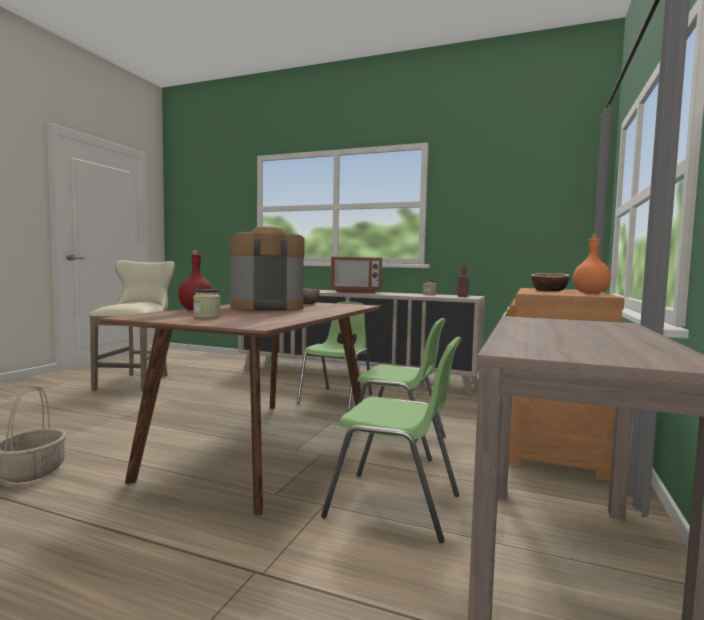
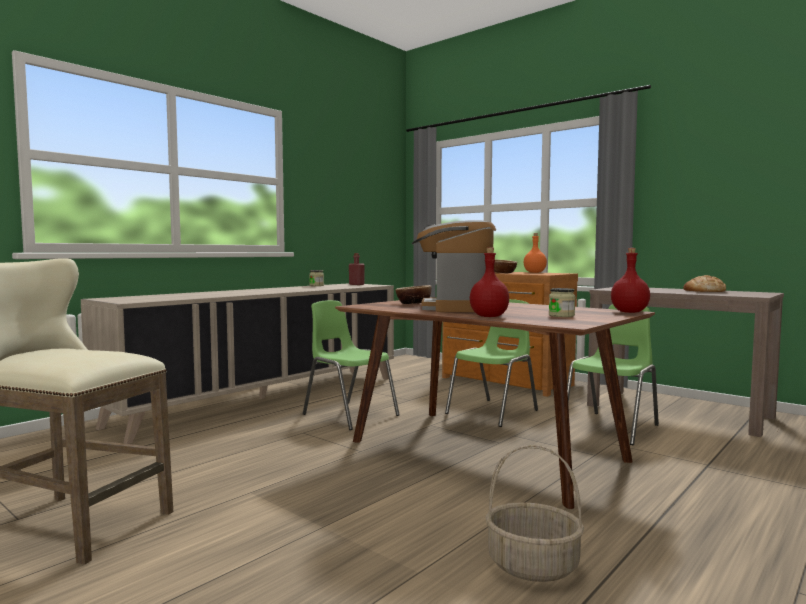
camera: 70 degrees left, 0 degrees up
(252, 326) = (630, 312): none -> red bottle
(355, 292) = (255, 290): microwave -> none
(599, 340) = (704, 291): none -> bread

